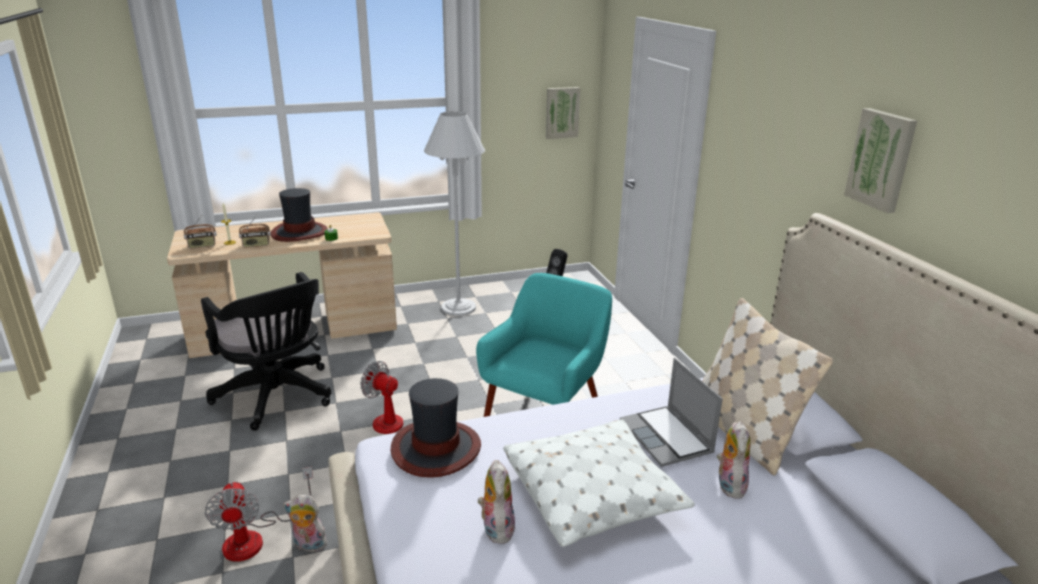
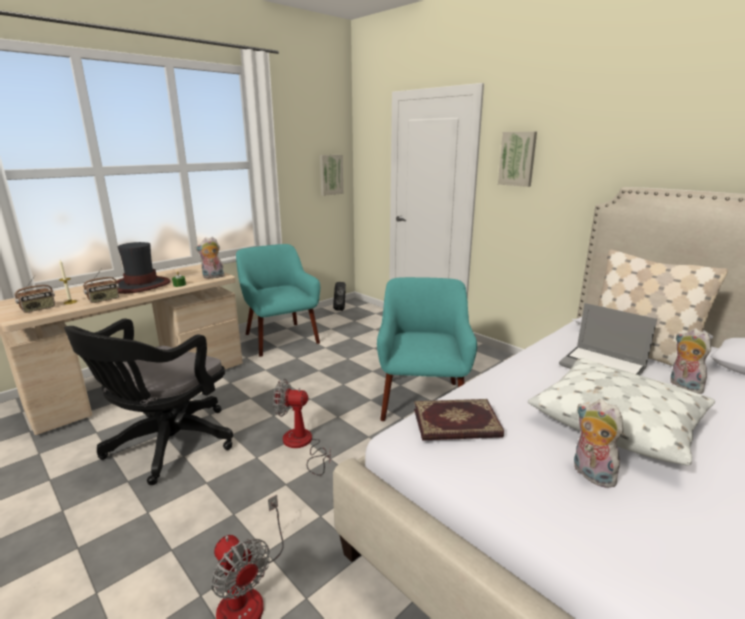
camera: 25 degrees left, 5 degrees down
(277, 397) = (166, 446): black office chair -> black office chair turned 90 degrees clockwise
(308, 545) = (313, 579): plush toy -> plush toy (212, 277)
(436, 449) = (456, 424): hat -> book
(458, 307) = (280, 338): white floor lamp -> turquoise armchair
(881, 159) = (680, 135): picture -> picture (518, 159)

